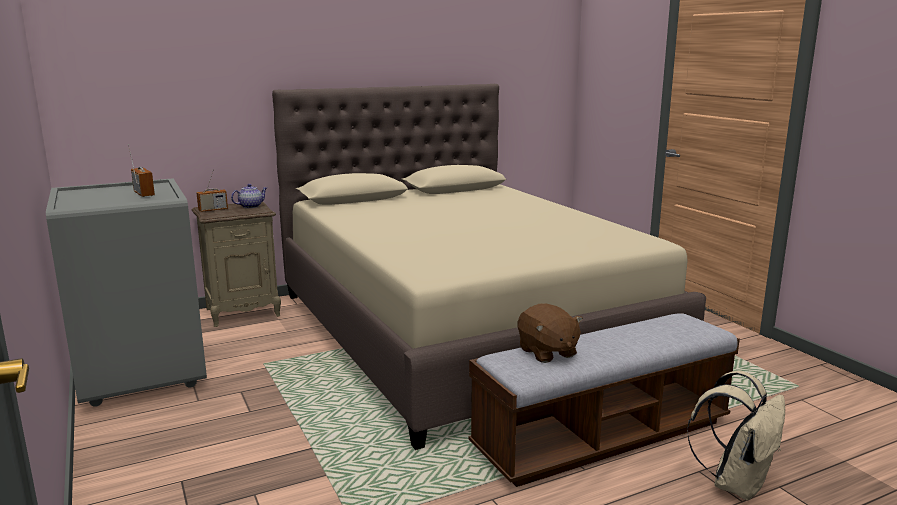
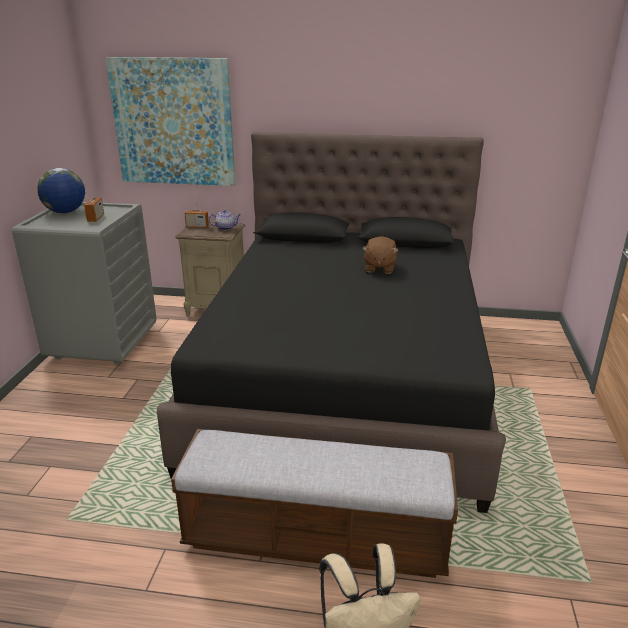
camera: 35 degrees right, 10 degrees up
(83, 195) = (65, 212): none -> globe
(167, 85) = (173, 122): none -> picture
(463, 330) = (345, 380): beige bed -> black bed
(547, 352) = (248, 448): brown plush toy -> brown plush toy (379, 268)

